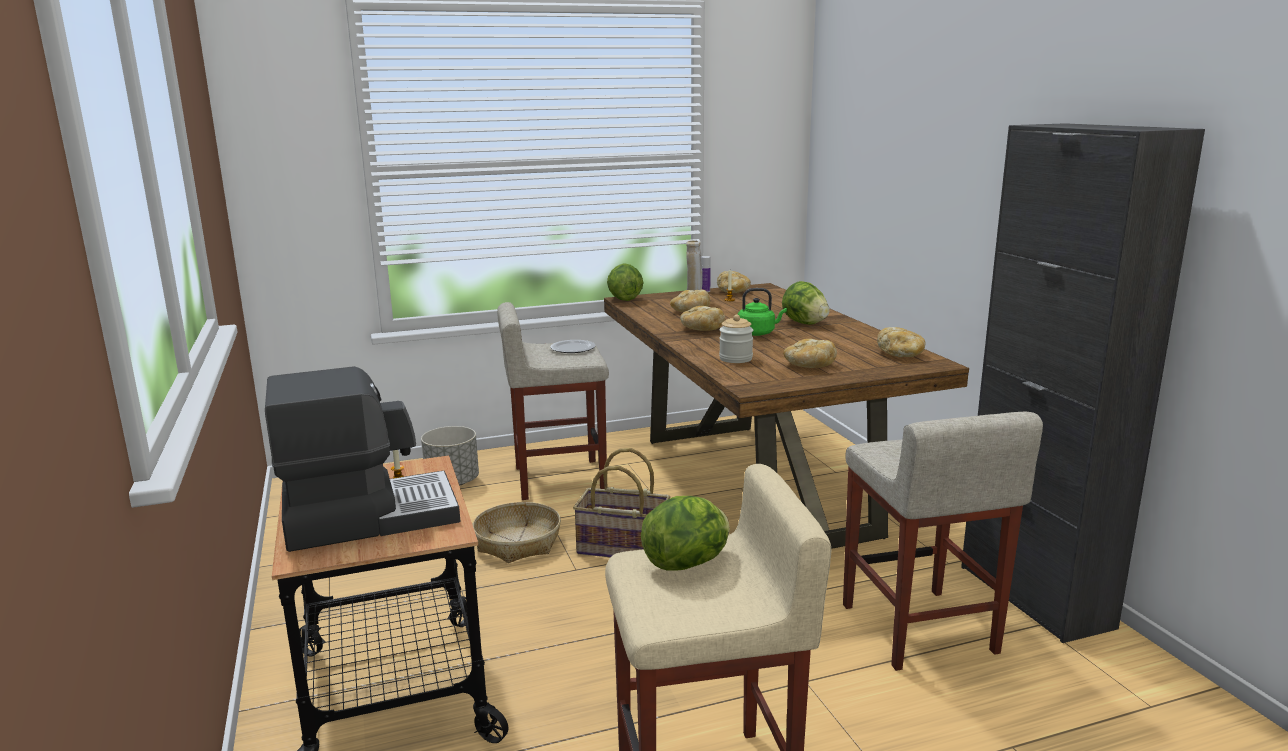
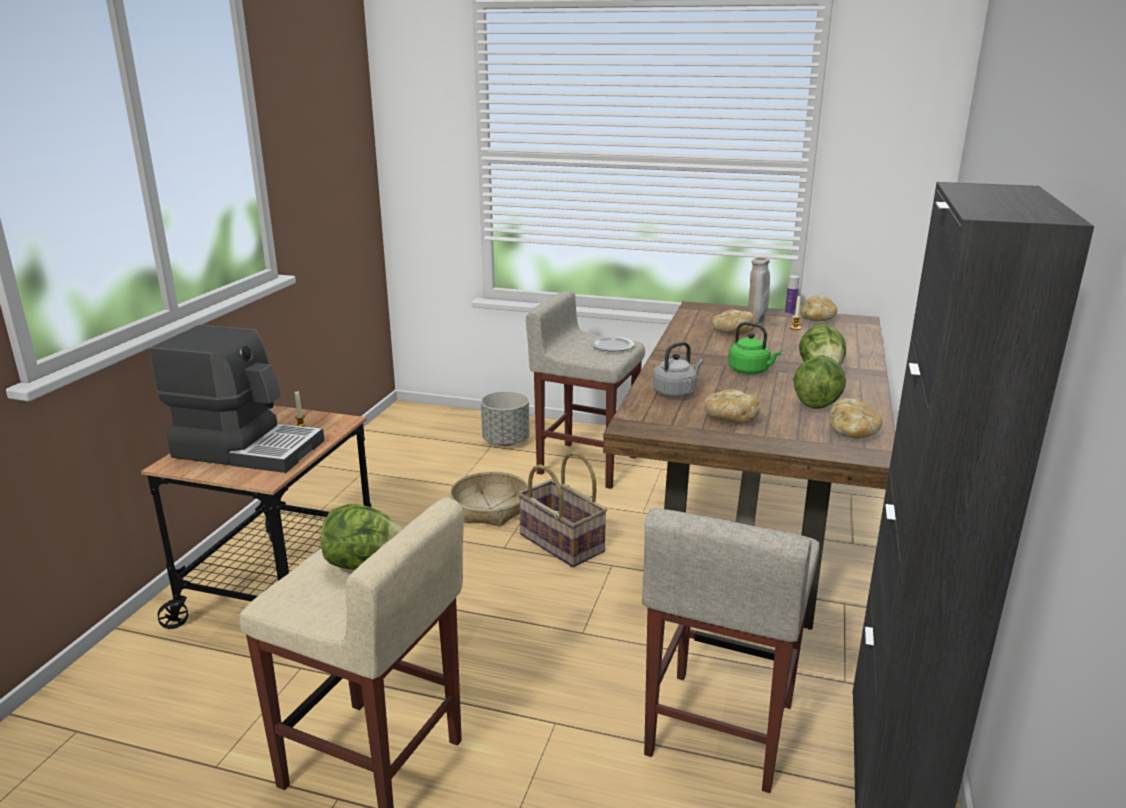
camera: 35 degrees right, 5 degrees up
(624, 299) = (695, 307): lettuce -> lettuce (816, 403)
(701, 329) = (705, 354): bread -> none
(735, 359) = (676, 393): jar -> grey kettle

